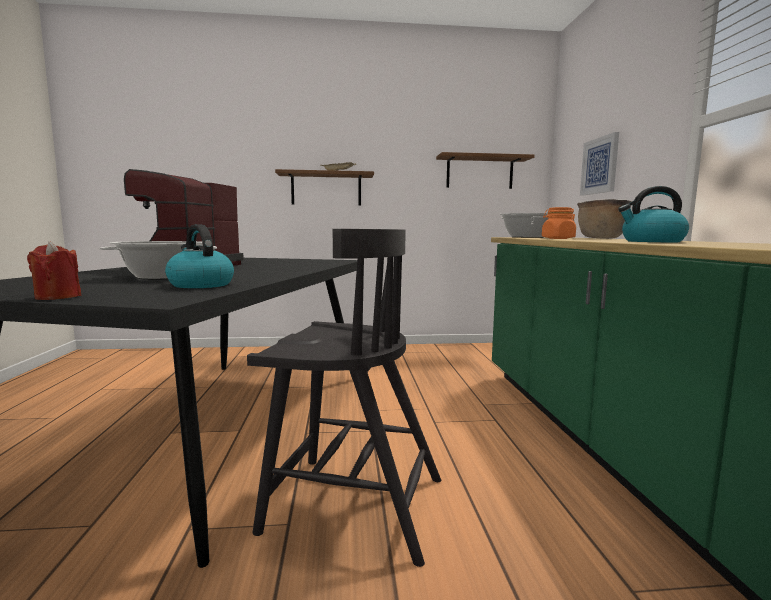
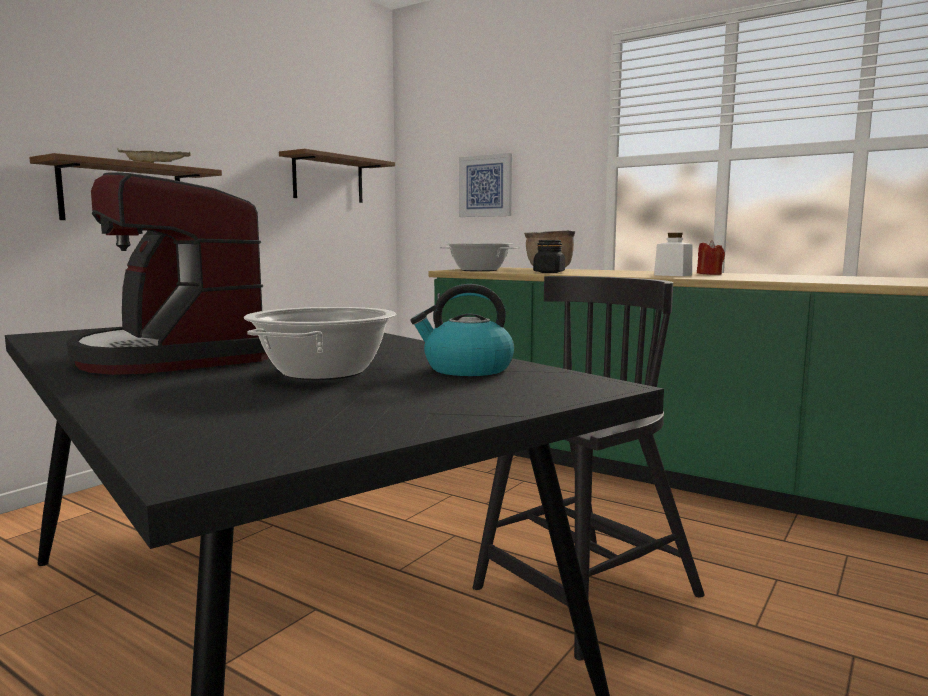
camera: 50 degrees left, 0 degrees up
(58, 297) = (493, 410): red candle -> red candle (709, 274)
(558, 238) = (549, 272): orange jar -> black jar
(651, 241) = (673, 275): kettle -> white jar

